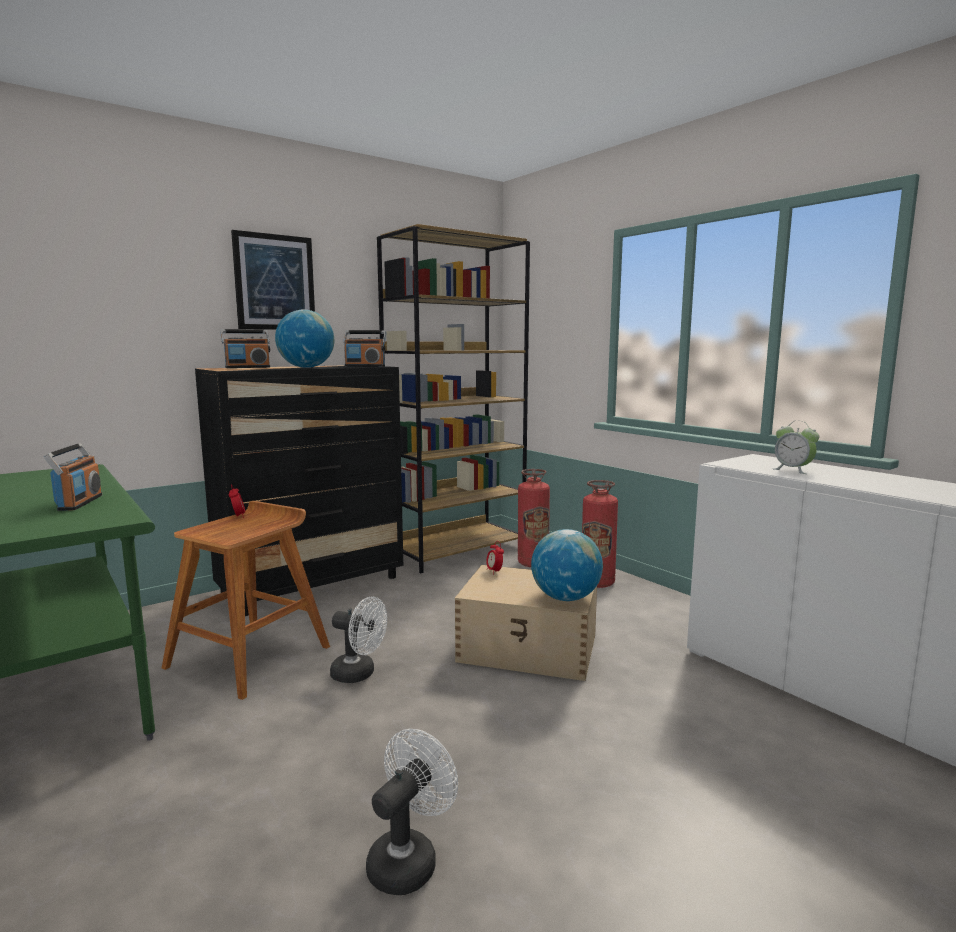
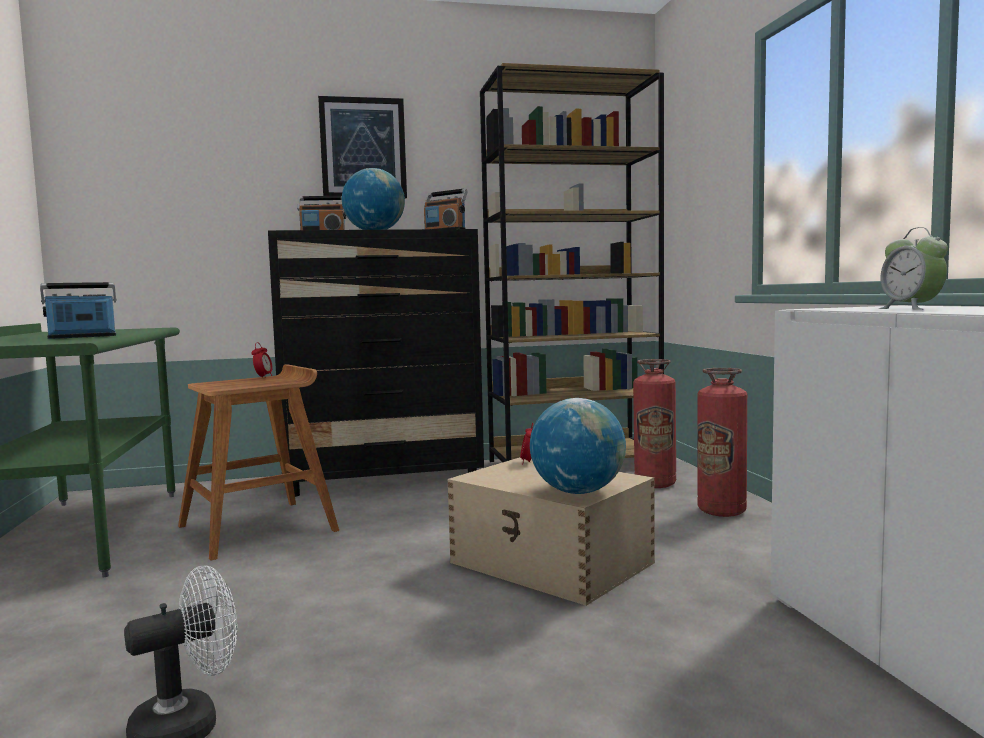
camera: 25 degrees right, 5 degrees down
(79, 503) = (82, 337): radio -> radio turned 135 degrees counterclockwise
(359, 674) = (338, 557): white fan -> none

